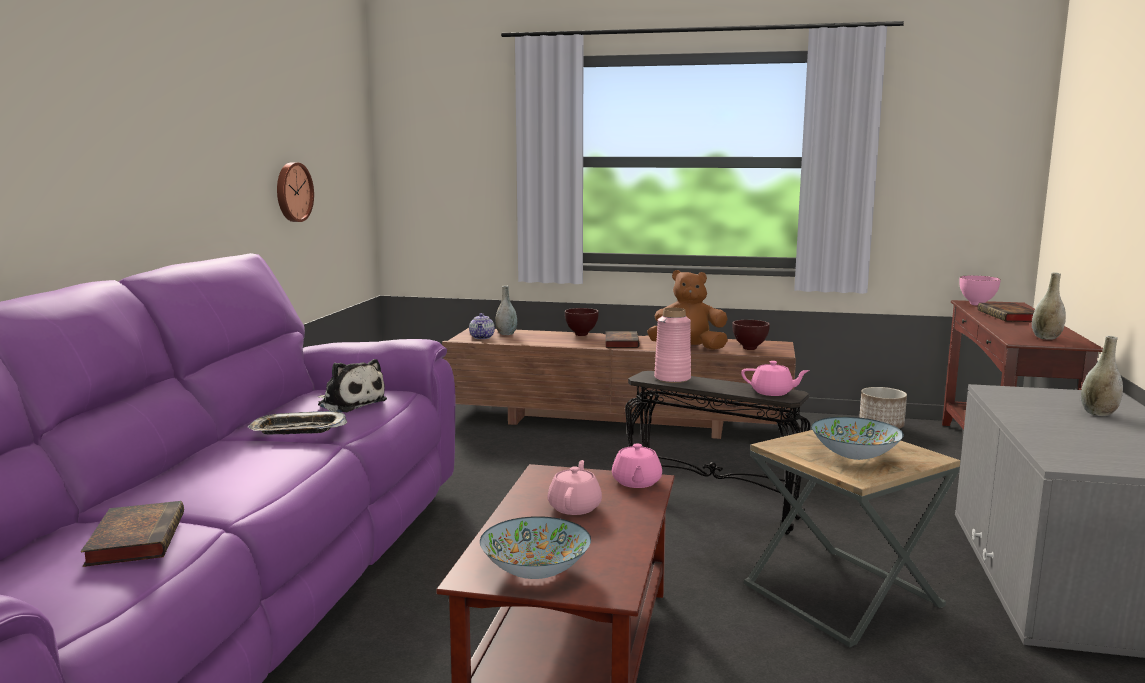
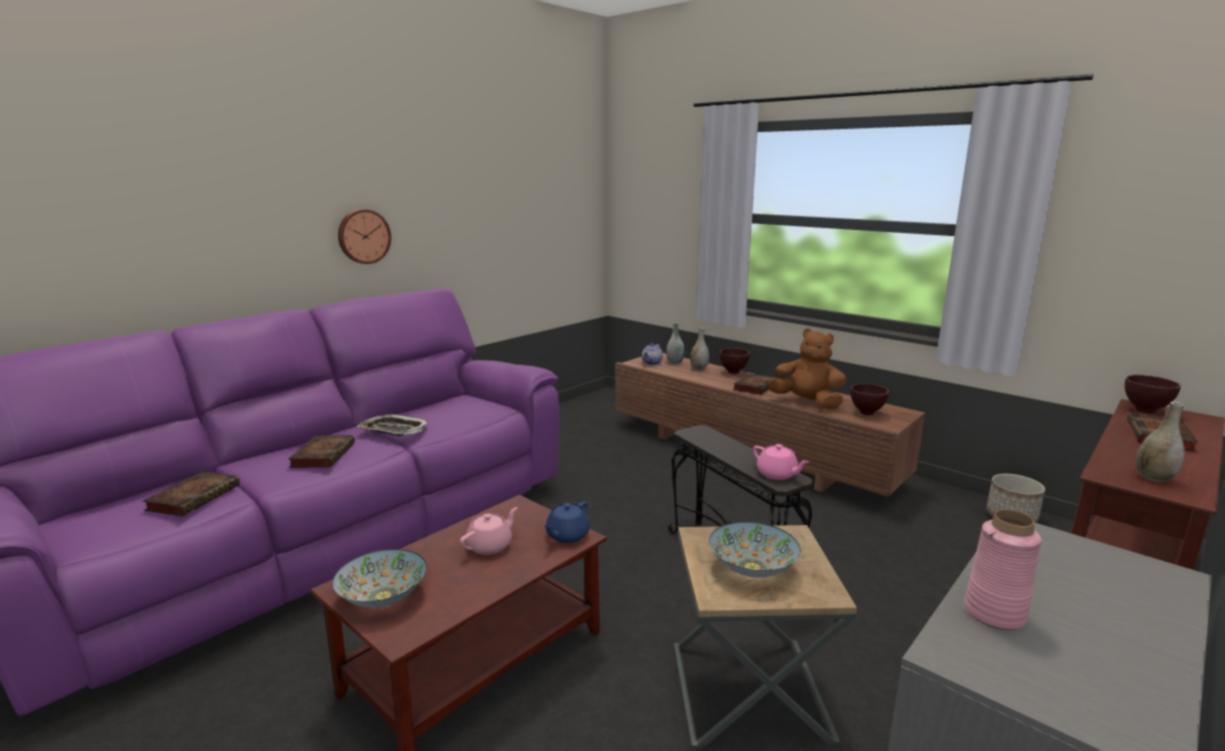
camera: 30 degrees right, 5 degrees up
(246, 467) = (323, 455): none -> book
(292, 192) = (509, 238): wall clock -> wall clock (363, 236)
(350, 403) = (458, 412): plush toy -> none
(636, 482) = (567, 535): pink teapot -> blue teapot
(672, 378) = (712, 438): pink vase -> pink vase (995, 613)
(977, 304) = (1146, 411): pink bowl -> brown bowl
(1098, 413) = (1114, 598): grey vase -> grey vase (699, 368)

